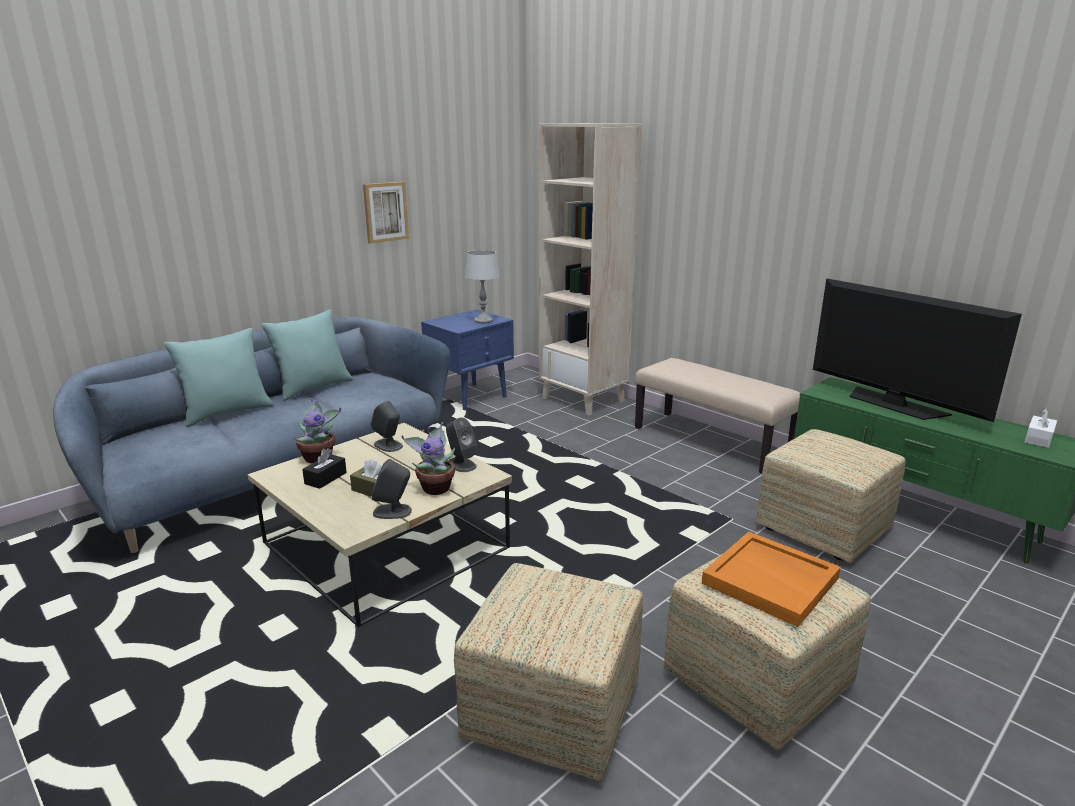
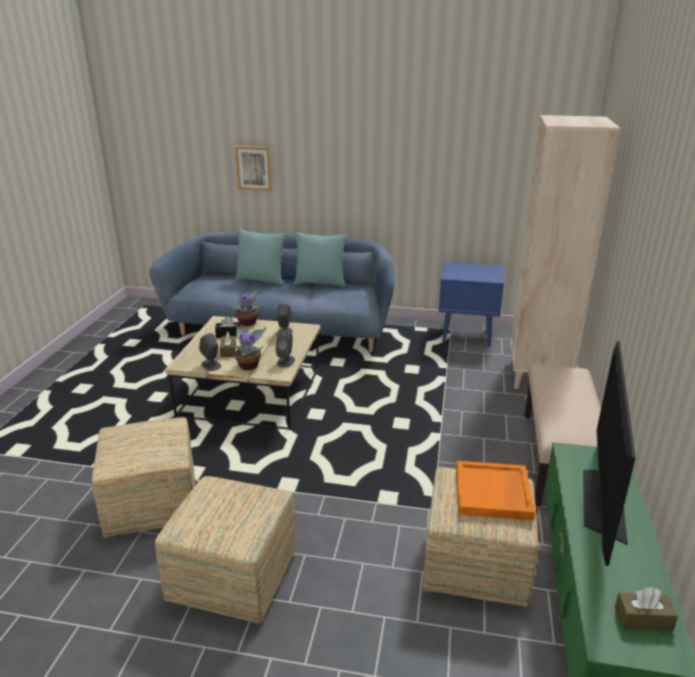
camera: 55 degrees right, 5 degrees up
(385, 212) = (425, 170): picture -> picture (254, 168)
(483, 321) = (481, 276): grey table lamp -> none
(771, 580) = (227, 509): orange tray -> orange tray (493, 493)
(1038, 439) = (643, 619): white tissue box -> brown tissue box

